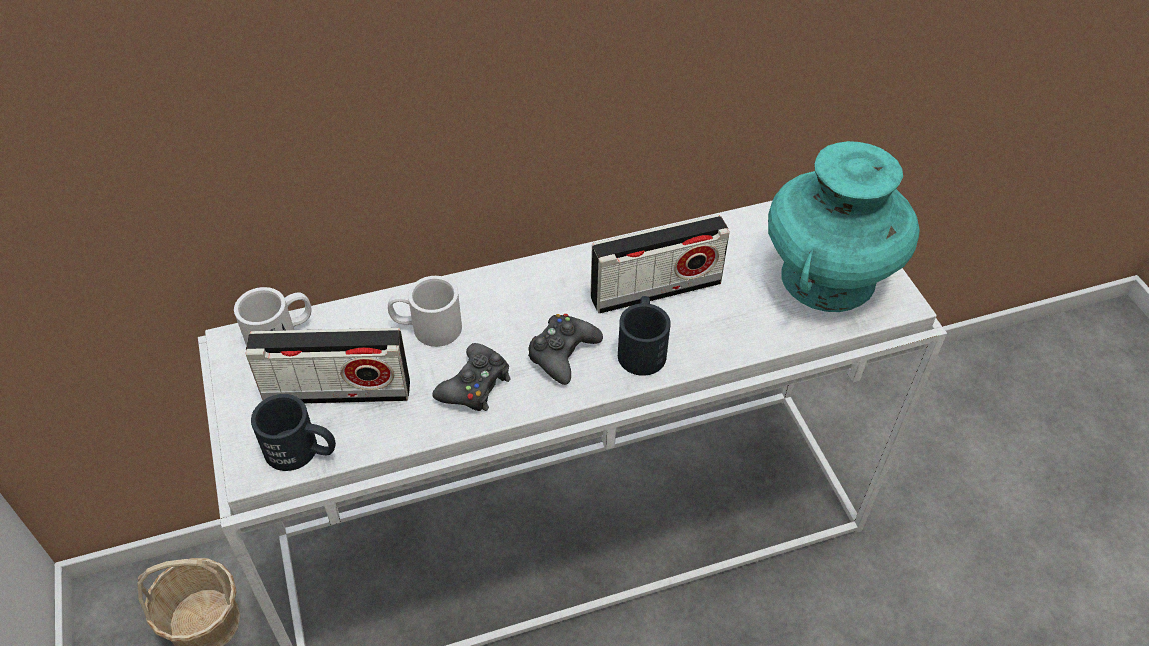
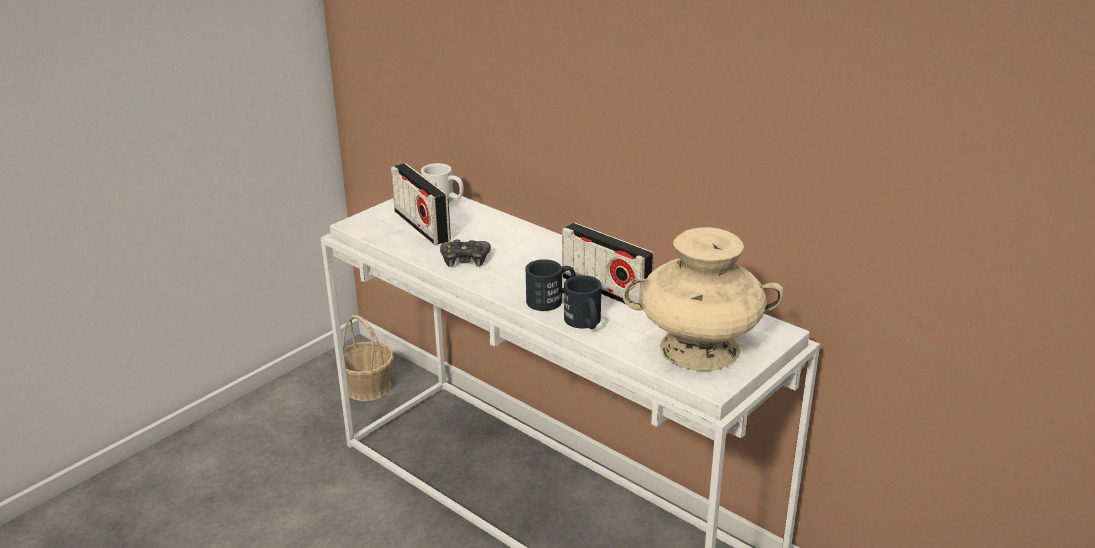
camera: 60 degrees right, 20 degrees down
(302, 451) = (375, 231): black mug -> black mug (585, 323)
(426, 327) = (492, 233): white mug -> none
(562, 353) = (517, 276): black game controller -> none
(827, 278) = (698, 349): turquoise vase -> beige vase

